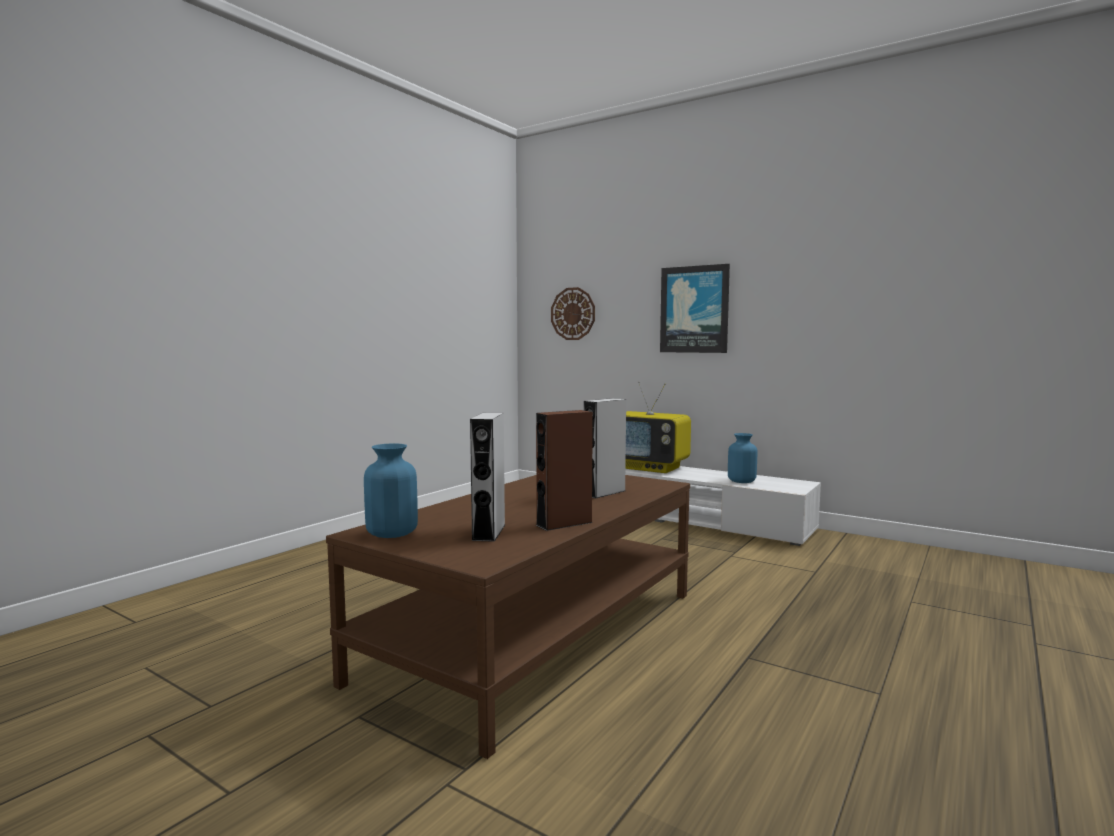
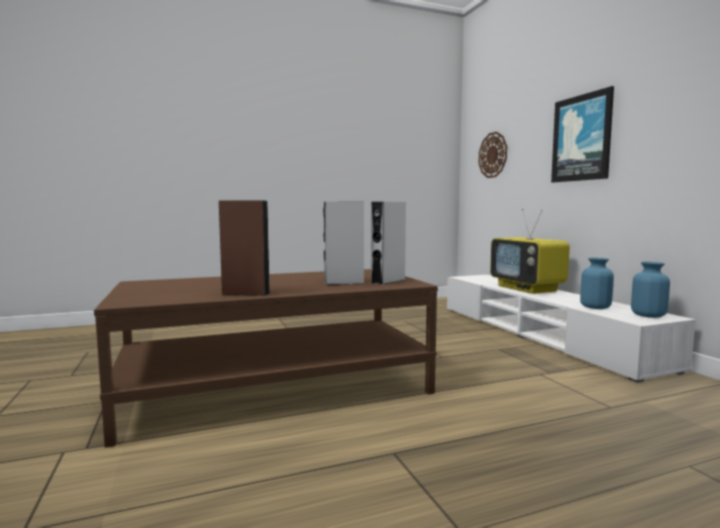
camera: 35 degrees right, 0 degrees up
(392, 533) = (146, 284): blue vase -> blue vase (648, 315)
(489, 532) = (189, 291): grey speaker -> grey speaker (388, 281)

